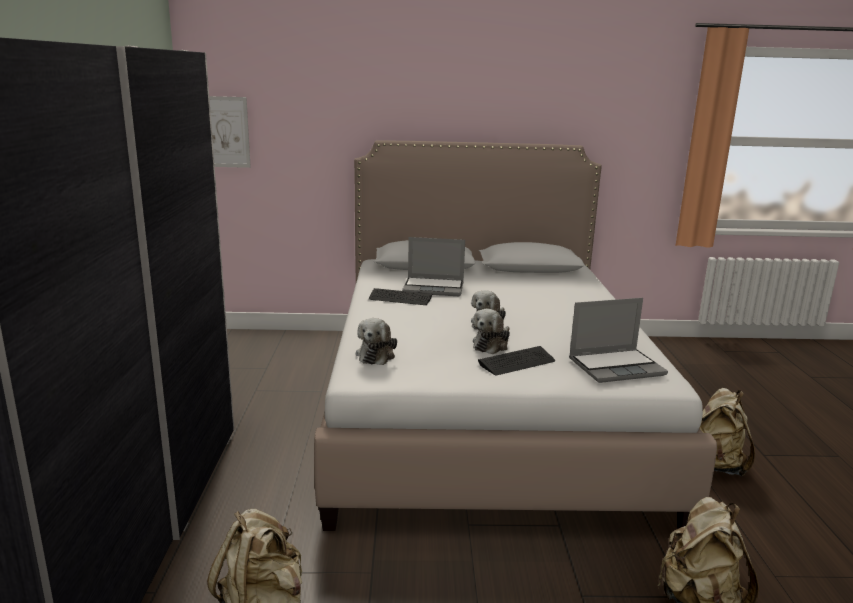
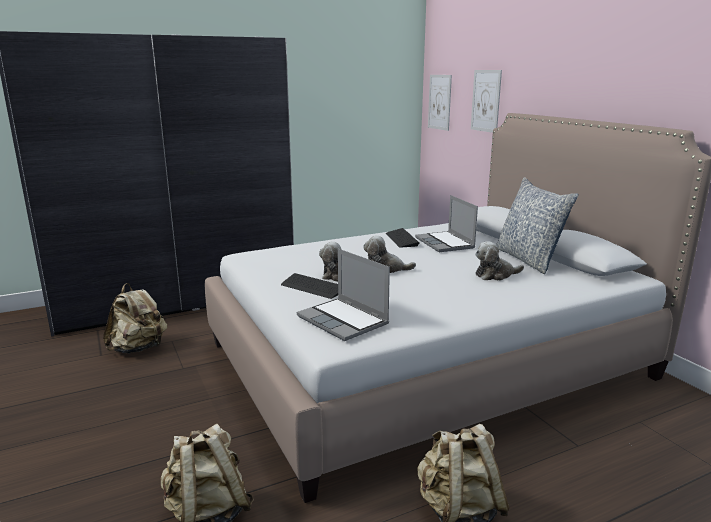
camera: 65 degrees right, 0 degrees up
(318, 128) = (486, 101): none -> picture
(376, 355) = (282, 252): plush toy -> plush toy (495, 275)
(509, 277) = (529, 259): none -> pillow

